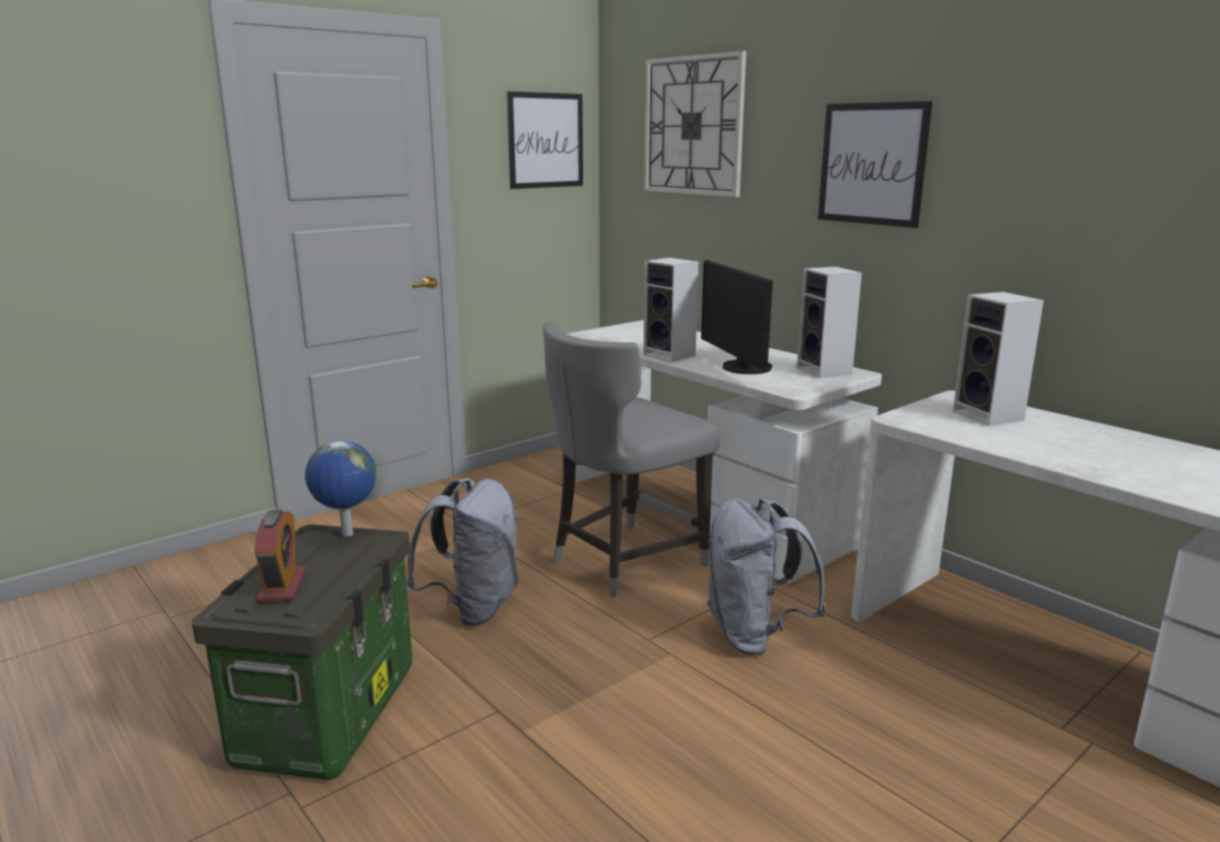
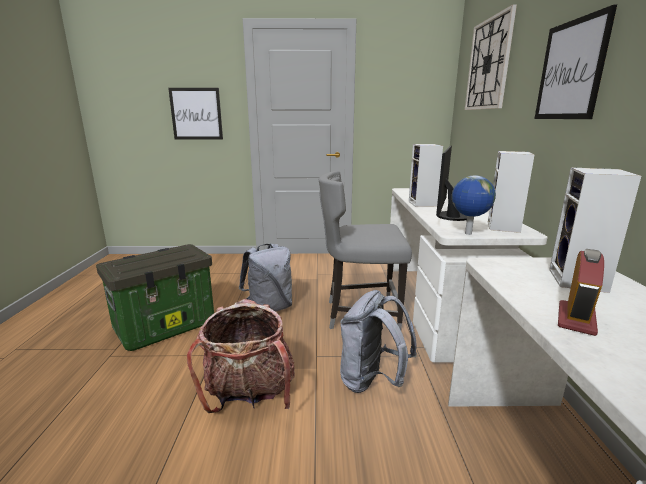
camera: 40 degrees right, 0 degrees up
(282, 586) = (135, 261): alarm clock -> alarm clock (576, 319)
(347, 535) = (190, 251): globe -> globe (468, 234)
(545, 140) = (417, 83): picture -> picture (196, 114)
(641, 727) = (250, 395): none -> backpack

